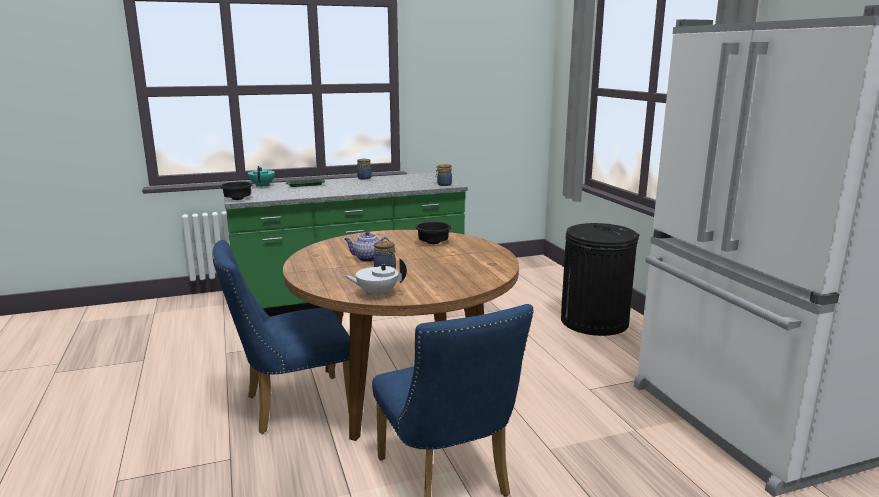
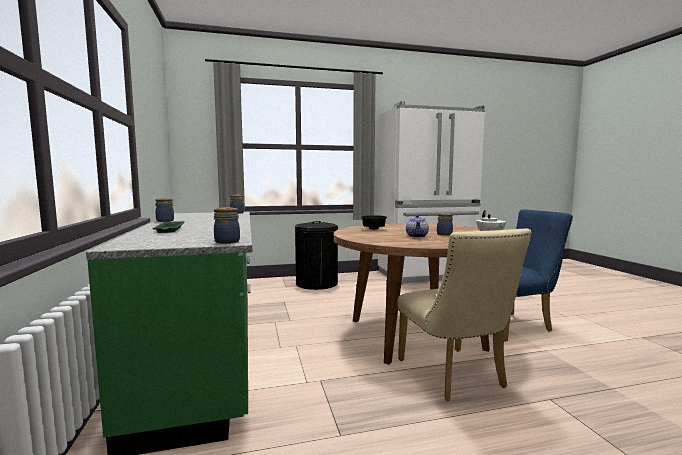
camera: 85 degrees left, 10 degrees down
(238, 199) = (228, 241): black bowl -> jar
(262, 186) = (140, 238): turquoise teapot -> none
(290, 406) = (455, 377): blue chair -> beige chair

